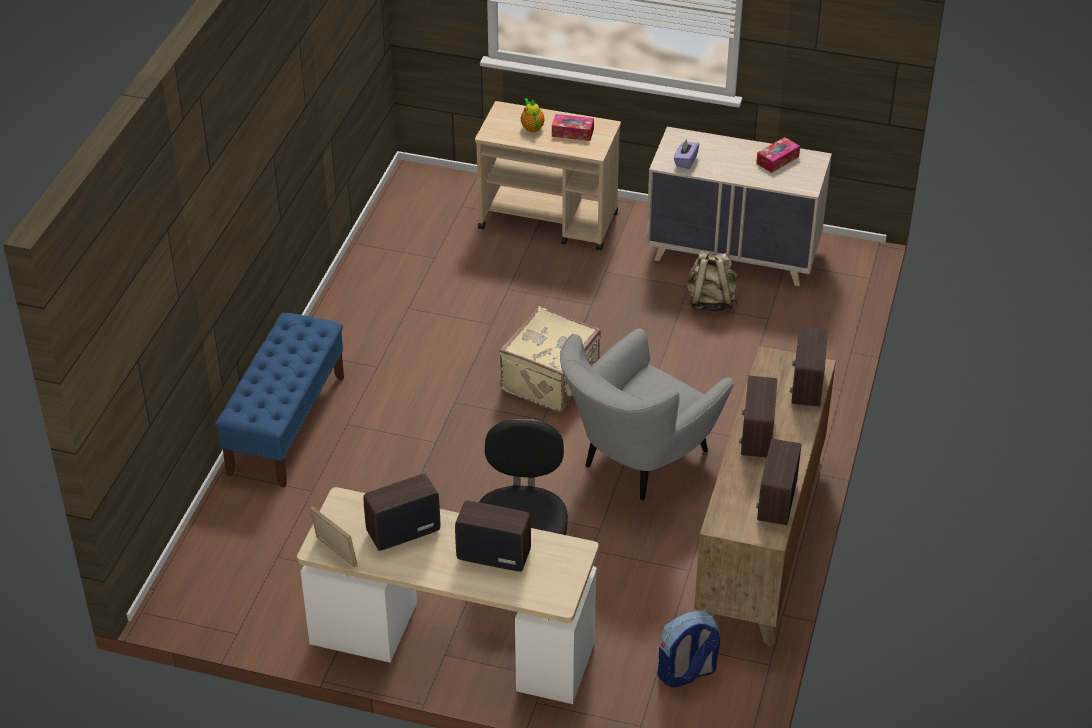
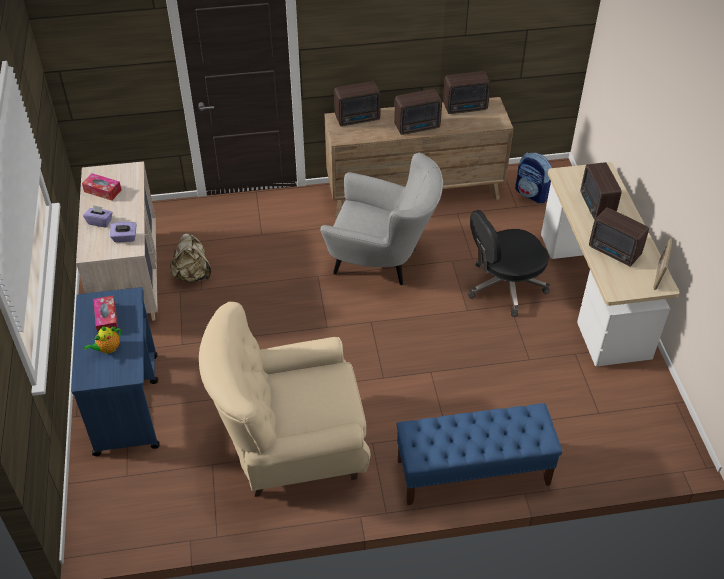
camera: 115 degrees left, 5 degrees up
(416, 312) = (291, 446): none -> beige armchair
(549, 221) = (127, 403): beige cart -> blue cart
(552, 381) = (327, 331): beige suitcase -> none
(723, 150) = (100, 222): none -> purple tissue box

